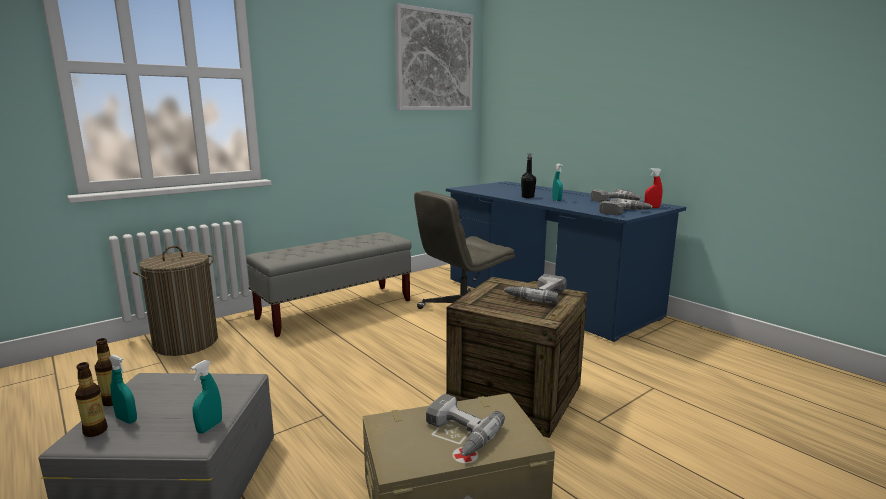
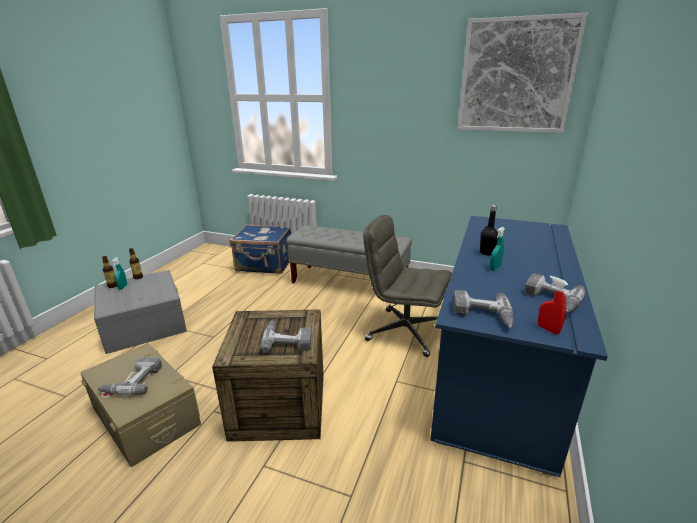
camera: 60 degrees right, 10 degrees up
(186, 343) = (265, 265): laundry basket -> blue suitcase
(209, 427) = (119, 307): turquoise spray bottle -> none

